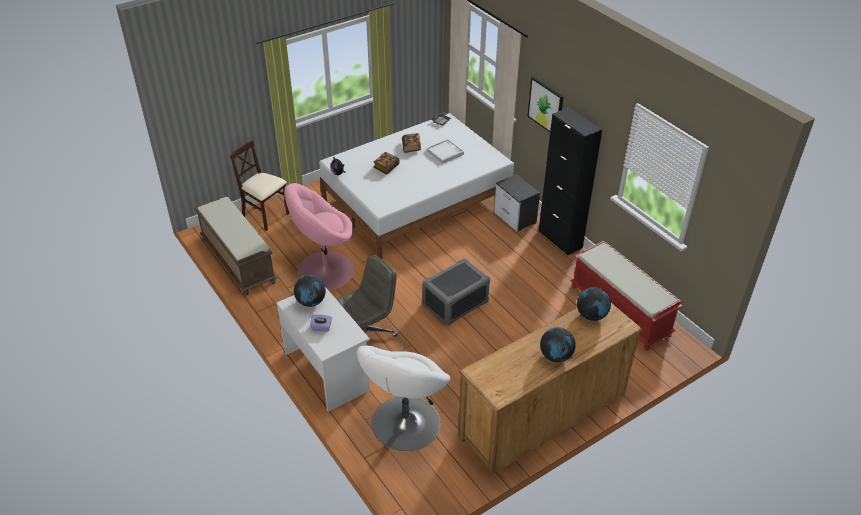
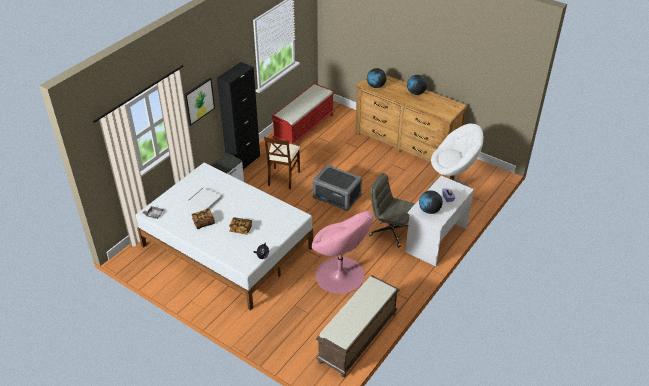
camera: 110 degrees left, 0 degrees up
(265, 216) = (289, 343): beige chair -> beige chair (283, 178)

